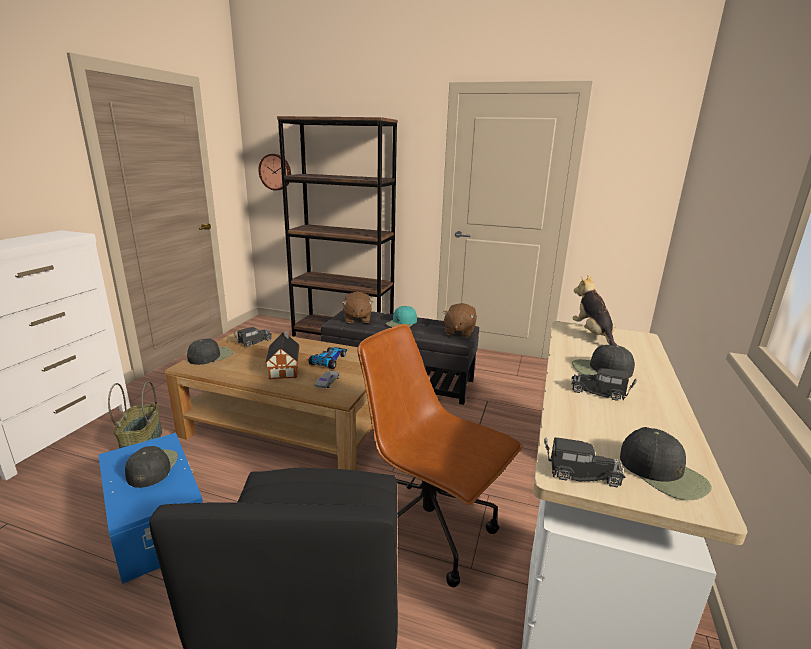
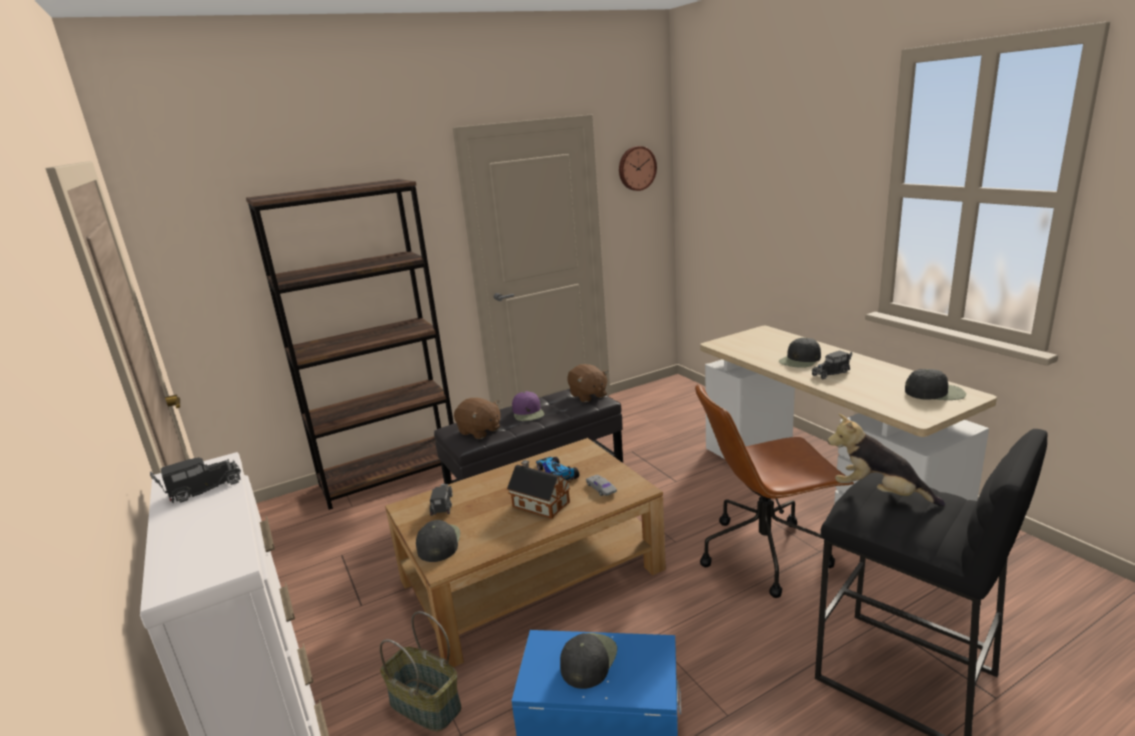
camera: 45 degrees left, 0 degrees up
(152, 468) = (588, 660): black cap -> black cap turned 75 degrees clockwise
(275, 172) = (211, 284): wall clock -> wall clock (636, 168)
(402, 323) = (528, 412): turquoise cap -> purple cap
(580, 474) = (921, 413): toy truck -> toy truck (201, 489)
(593, 335) = (743, 342): plush toy -> plush toy (879, 494)

